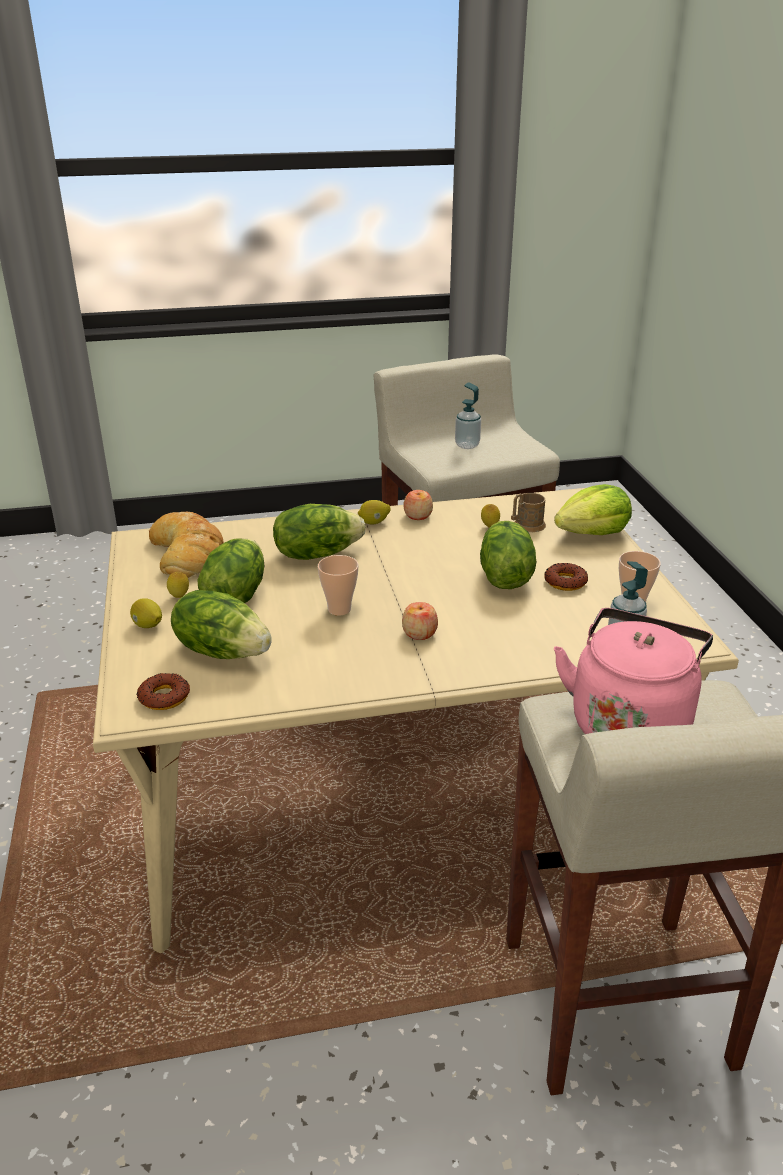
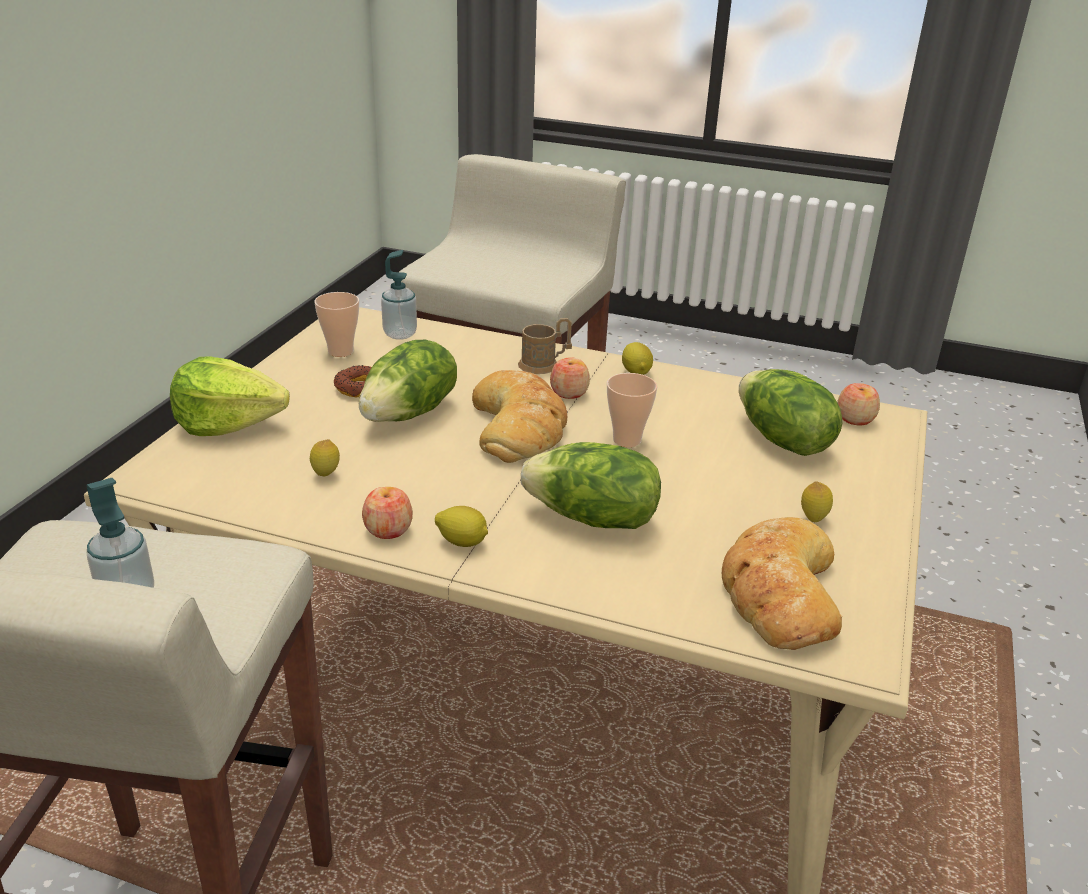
camera: 150 degrees left, 0 degrees up
(148, 626) = (861, 494): lemon -> lemon (636, 372)
(164, 697) = (855, 419): donut -> apple
(235, 596) = (739, 496): lettuce -> none
(423, 594) = (519, 425): none -> bread
(526, 526) = (281, 460): brown mug -> brown mug (544, 364)
(629, 722) = (509, 272): pink kettle -> none

